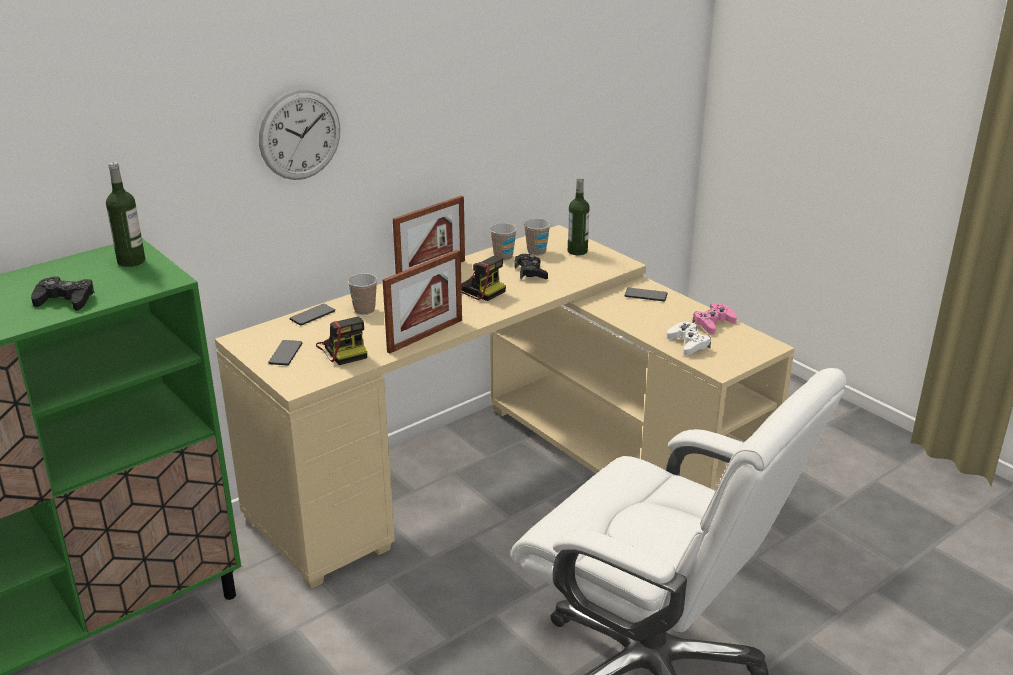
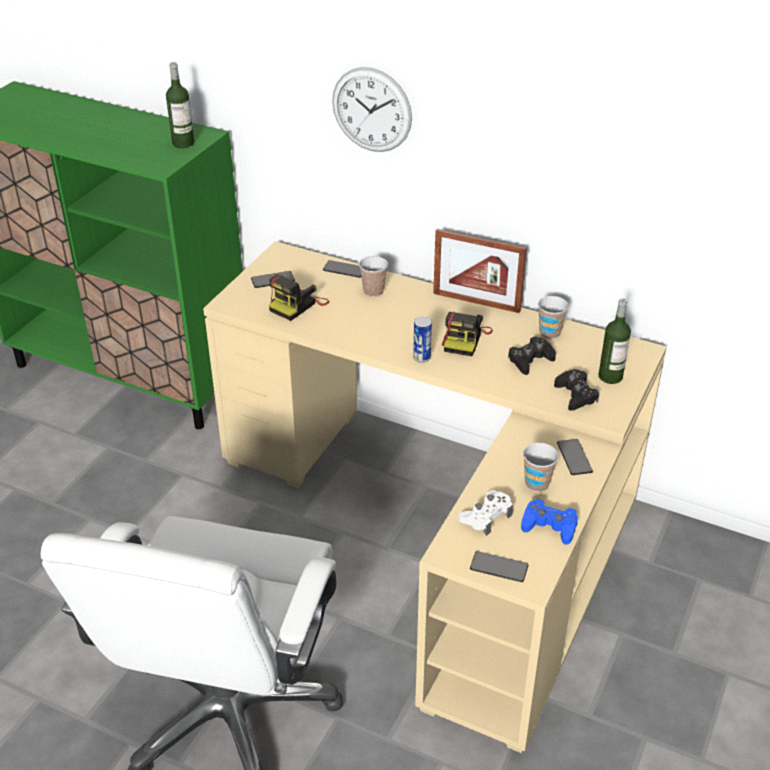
camera: 65 degrees right, 10 degrees up
(65, 300) = (108, 145): black game controller -> black game controller (576, 395)
(425, 336) = (352, 338): picture frame -> none
(485, 312) = (421, 358): none -> can
(536, 252) = (582, 350): cup -> cup (537, 484)
(713, 324) = (549, 526): pink game controller -> blue game controller
(746, 353) = (499, 567): none -> phone

